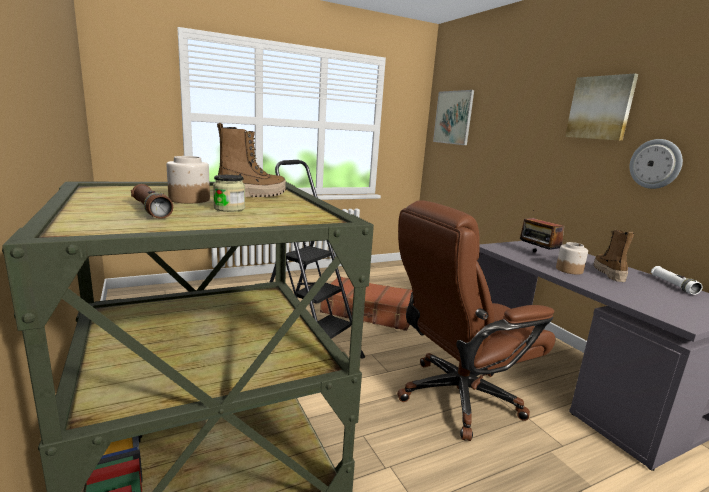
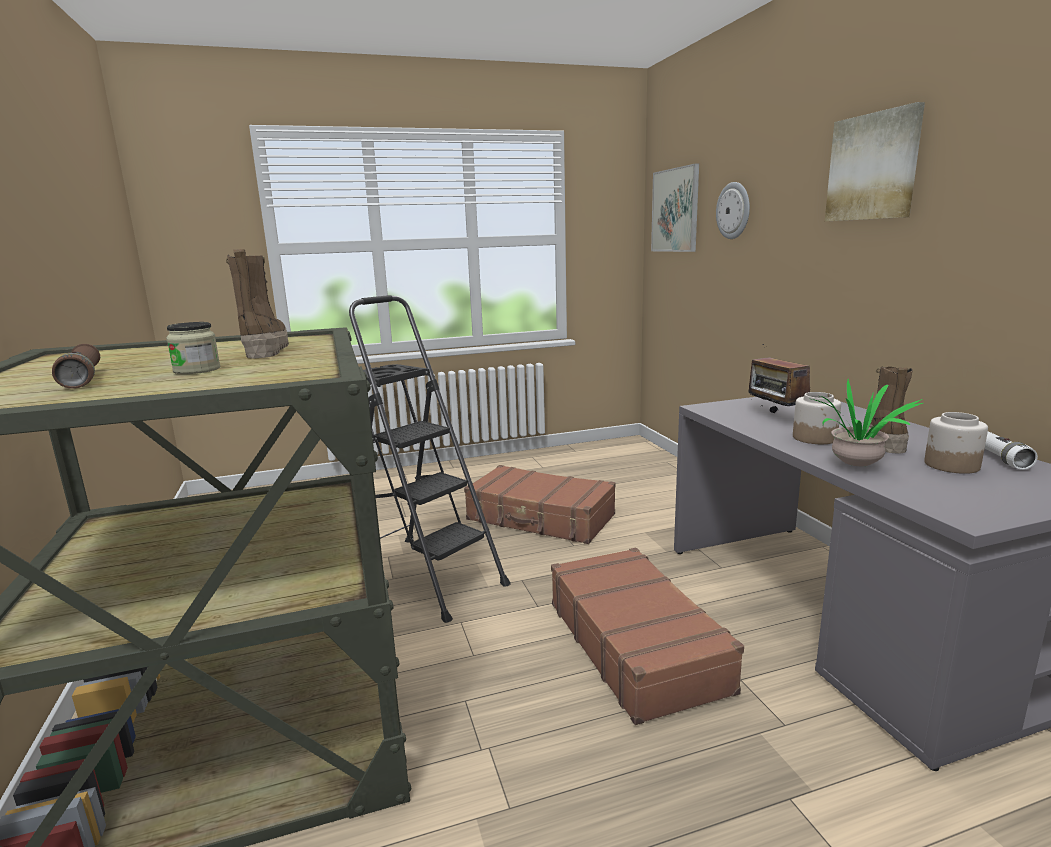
camera: 10 degrees right, 0 degrees up
(189, 200) = (161, 362): jar -> jar (951, 465)
(253, 195) = (265, 350): boot -> boot turned 75 degrees counterclockwise
(459, 397) = (636, 644): brown office chair -> brown suitcase
(604, 288) = (856, 465): none -> potted plant
(655, 164) = (961, 250): wall clock -> wall clock (734, 210)

